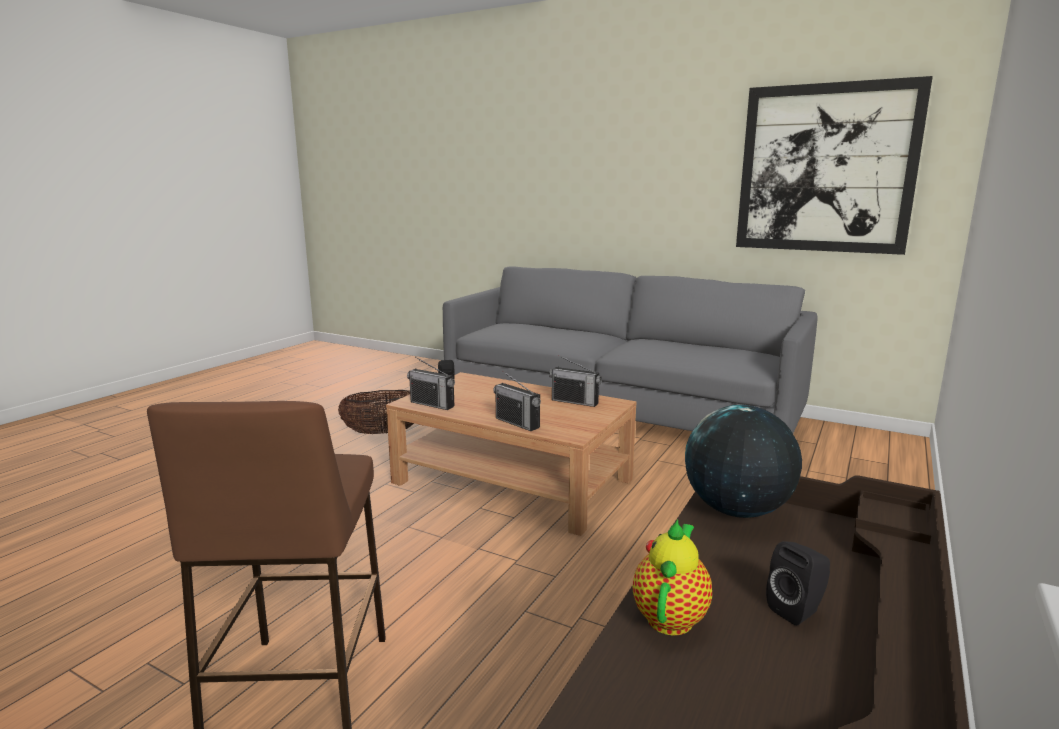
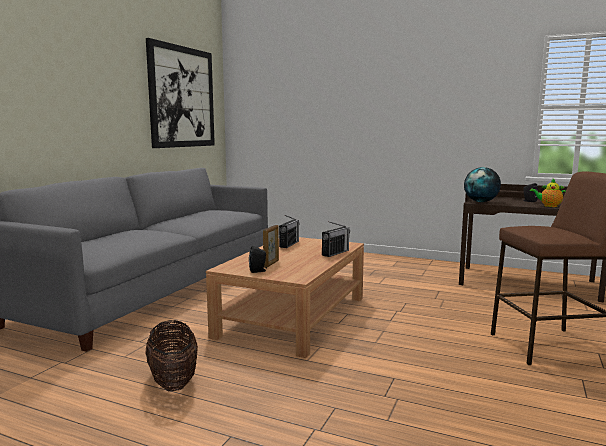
camera: 95 degrees left, 5 degrees down
(432, 404) = (303, 272): radio -> none
(473, 393) = (271, 264): none -> picture frame

